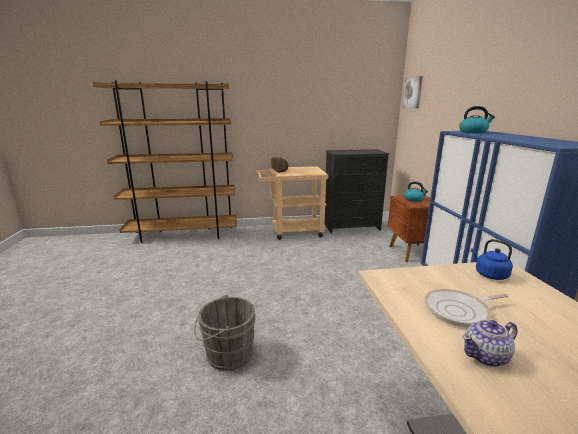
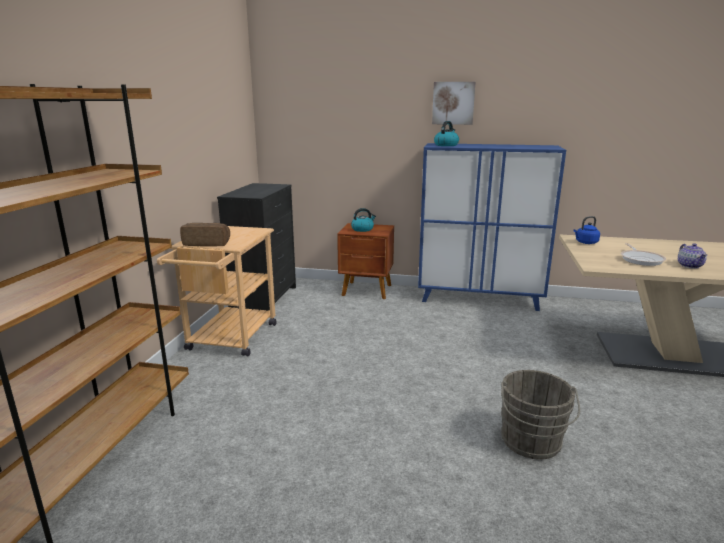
camera: 70 degrees left, 0 degrees up
(413, 92) = (286, 103): picture -> picture (453, 103)

